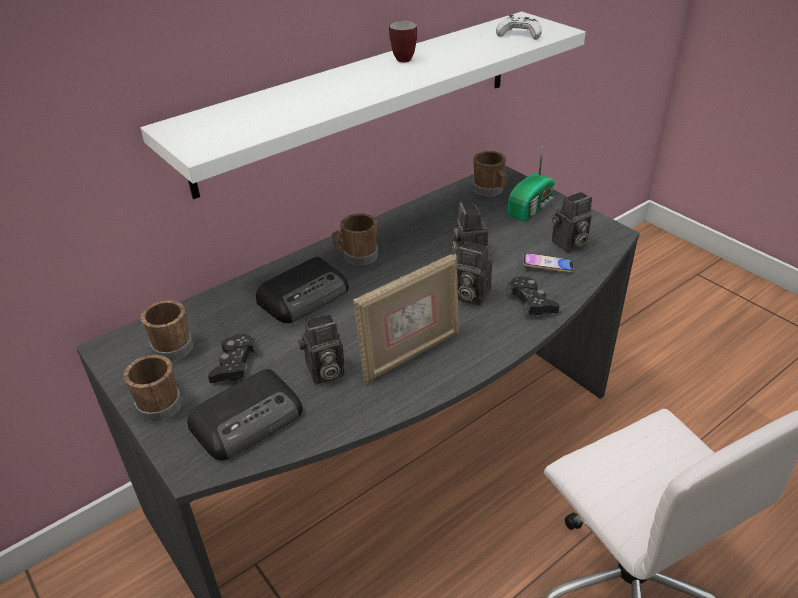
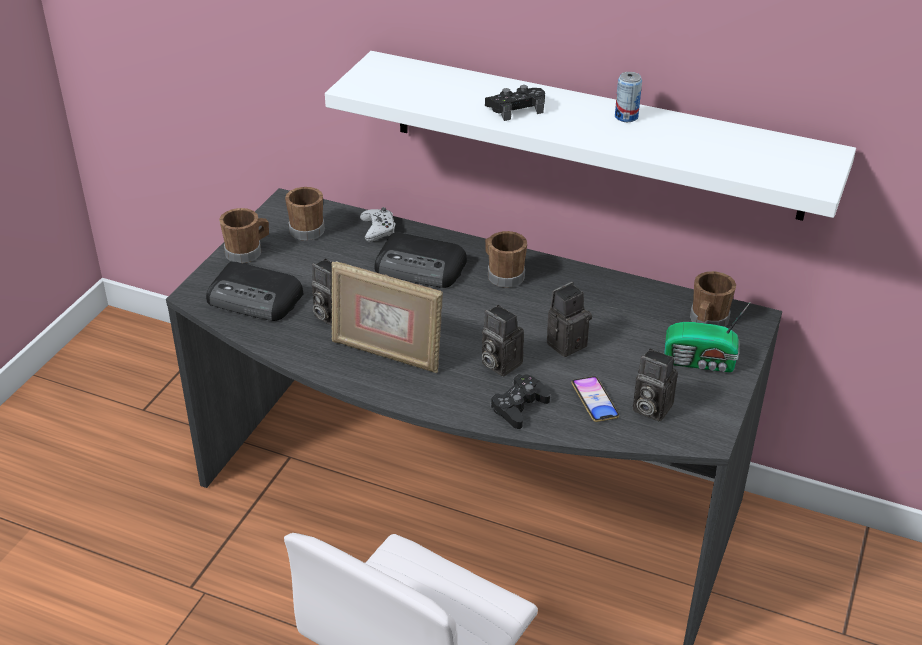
camera: 60 degrees right, 0 degrees up
(235, 365) = (308, 268): black game controller -> black game controller (516, 109)
(405, 58) = (626, 117): mug -> can
(470, 296) = (498, 363): camera -> camera turned 45 degrees counterclockwise
(519, 34) = (771, 163): white game controller -> white game controller (378, 229)

